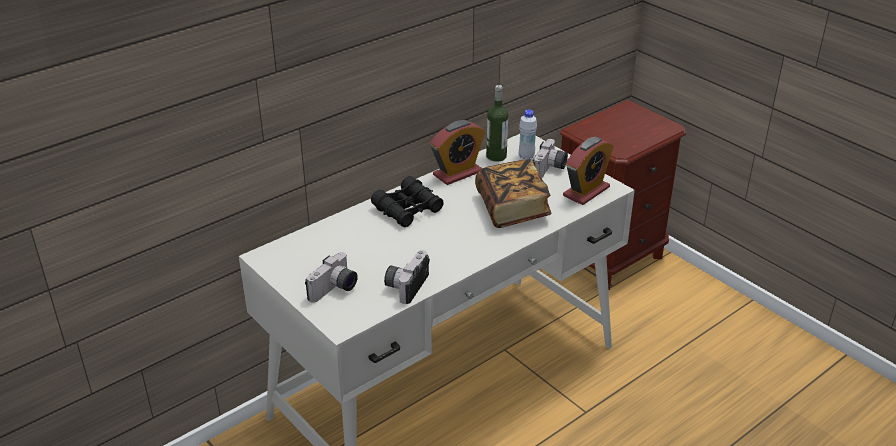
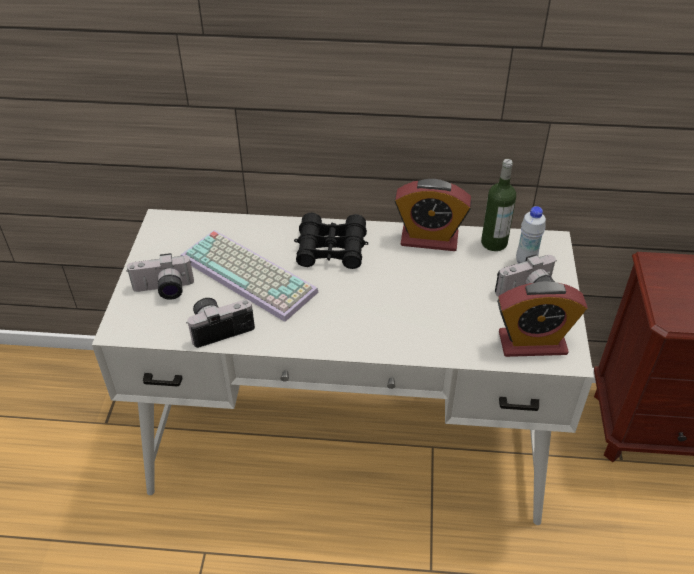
camera: 45 degrees right, 10 degrees up
(379, 249) = (251, 274): none -> keyboard
(512, 208) = (426, 312): book -> none

